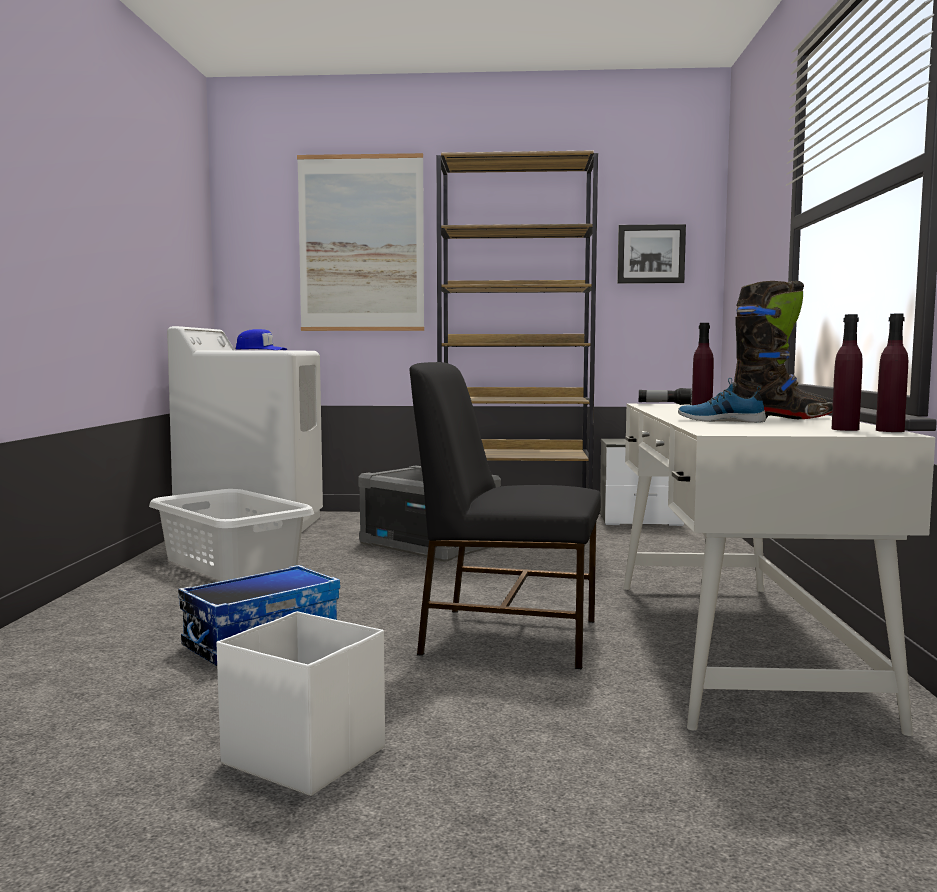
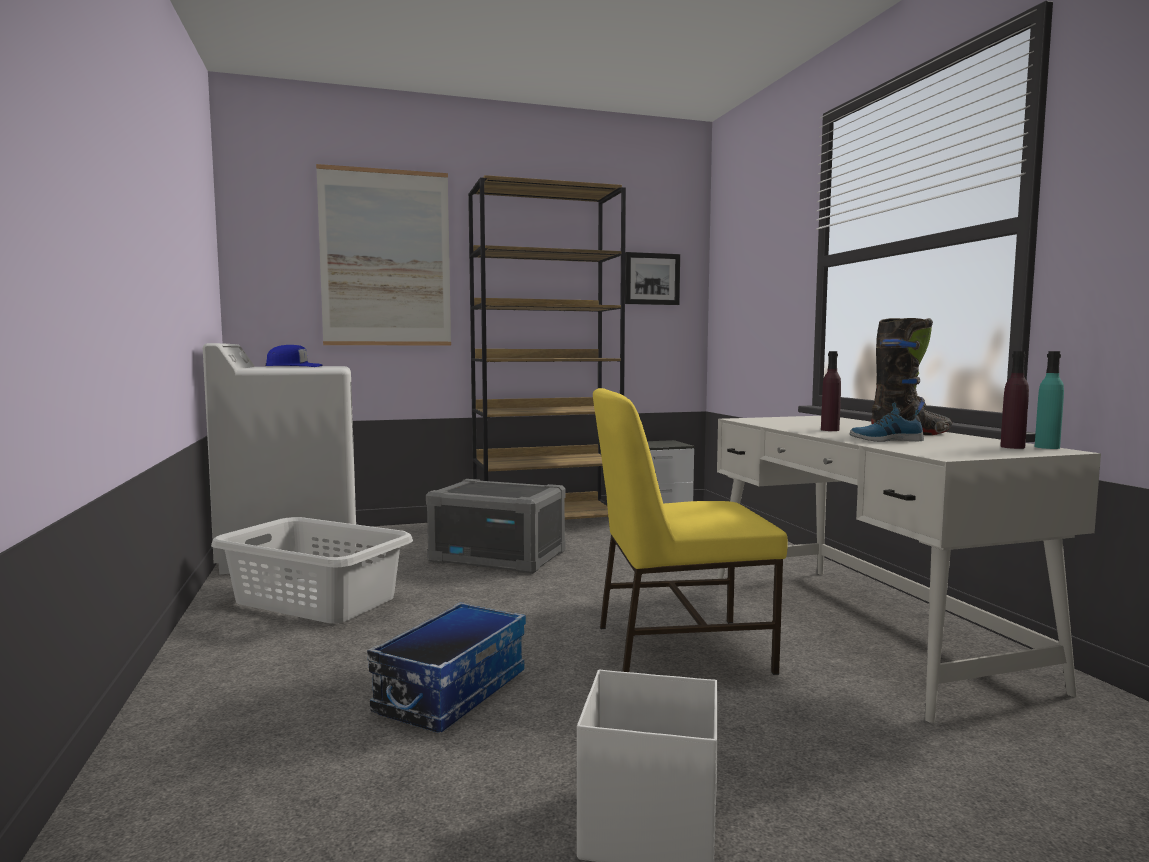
camera: 20 degrees left, 0 degrees up
(507, 636) = (678, 648): black chair -> yellow chair
(664, 404) = (756, 419): flashlight -> none
(890, 431) = (1047, 447): purple bottle -> turquoise bottle

